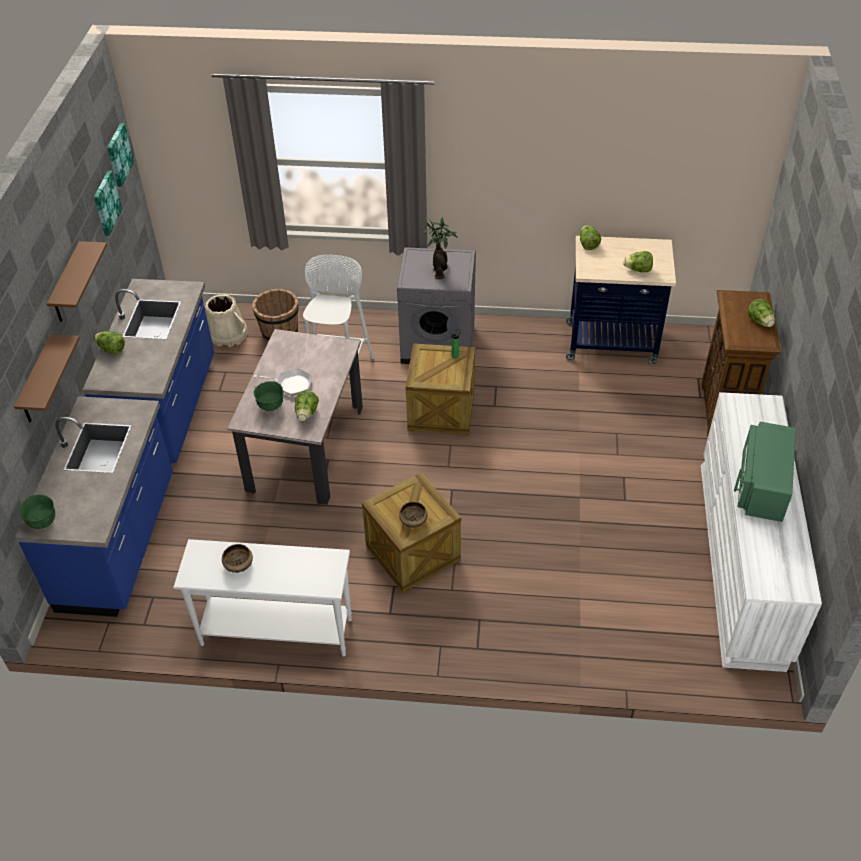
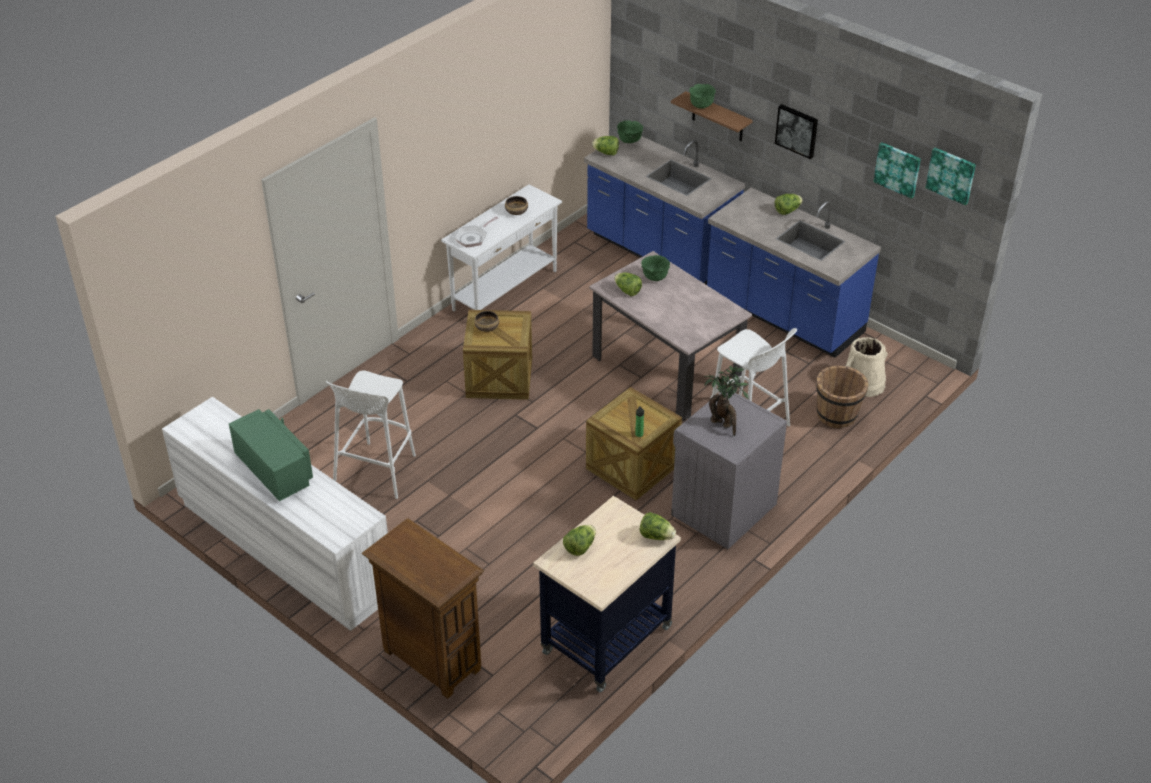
camera: 125 degrees right, 5 degrees down
(43, 380) = (701, 106): none -> green bowl
(67, 284) = (797, 130): brown shelf -> picture
(291, 384) = (669, 296): frying pan -> frying pan (473, 237)
(604, 561) = (377, 471): none -> white stool
(760, 321) = (409, 564): lettuce -> lettuce (606, 153)

